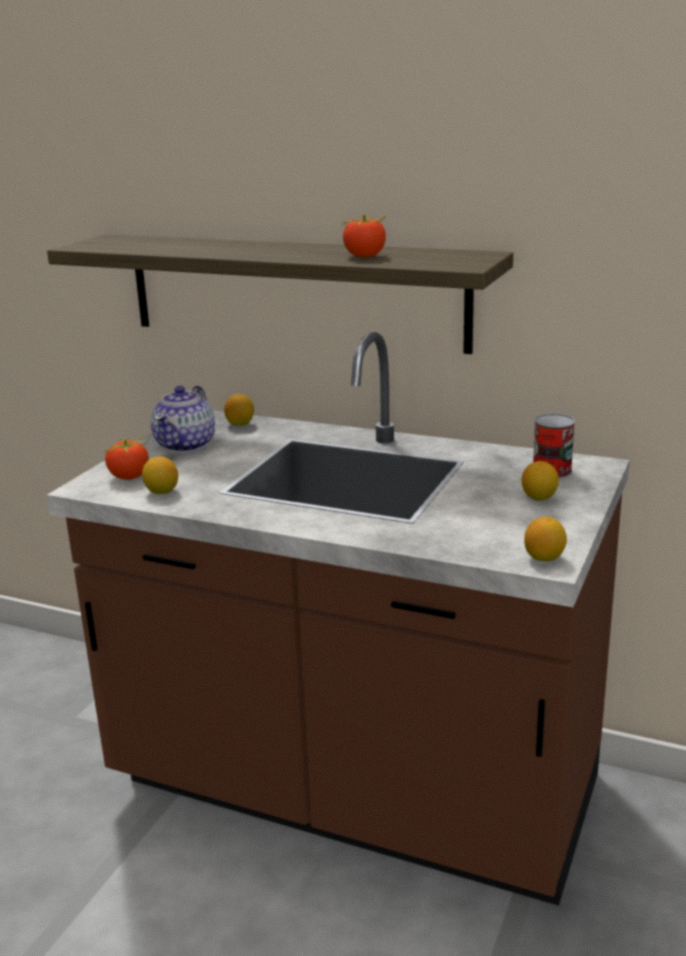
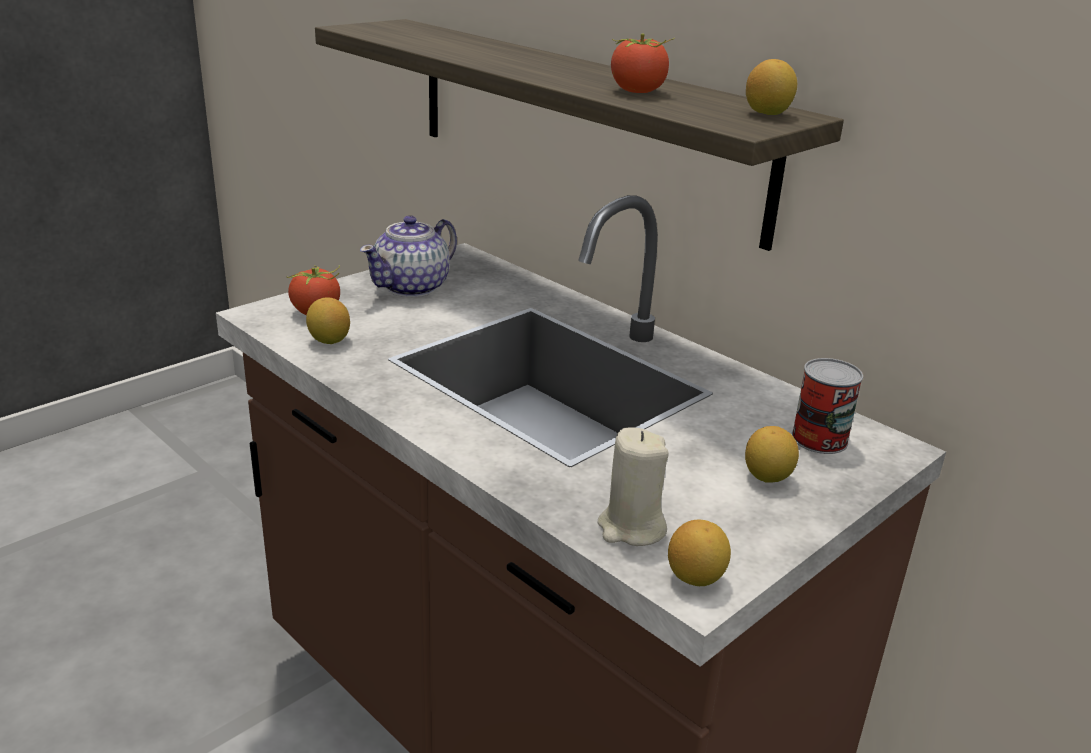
camera: 20 degrees right, 5 degrees up
(240, 424) = (494, 275): lemon -> lemon (767, 113)
(483, 544) = (631, 528): none -> beige candle

